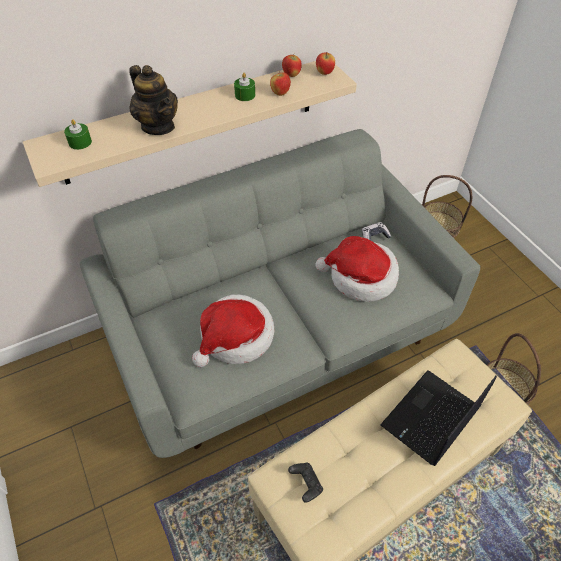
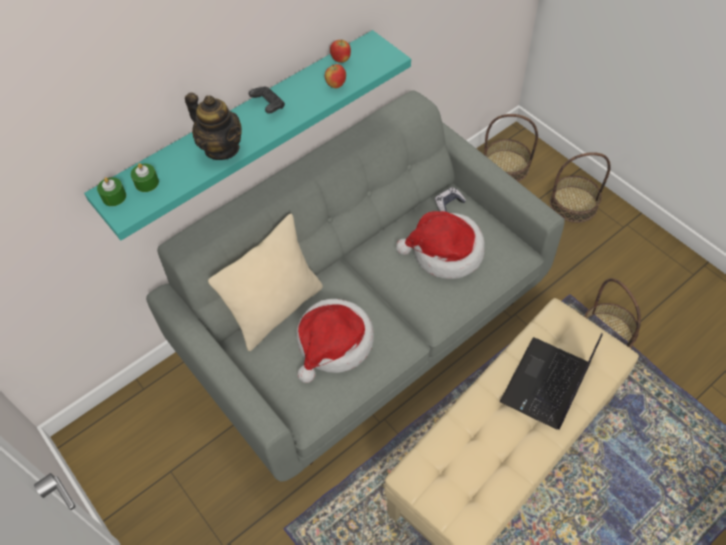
camera: 10 degrees left, 5 degrees up
(191, 120) = (244, 127): beige shelf -> turquoise shelf
(193, 297) = (276, 310): none -> beige pillow
(245, 95) = (300, 94): green candle -> green candle (114, 197)
(305, 484) = (442, 474): black game controller -> black game controller (268, 106)
(324, 73) = (374, 51): apple -> none
(494, 267) = (573, 204): none -> basket

